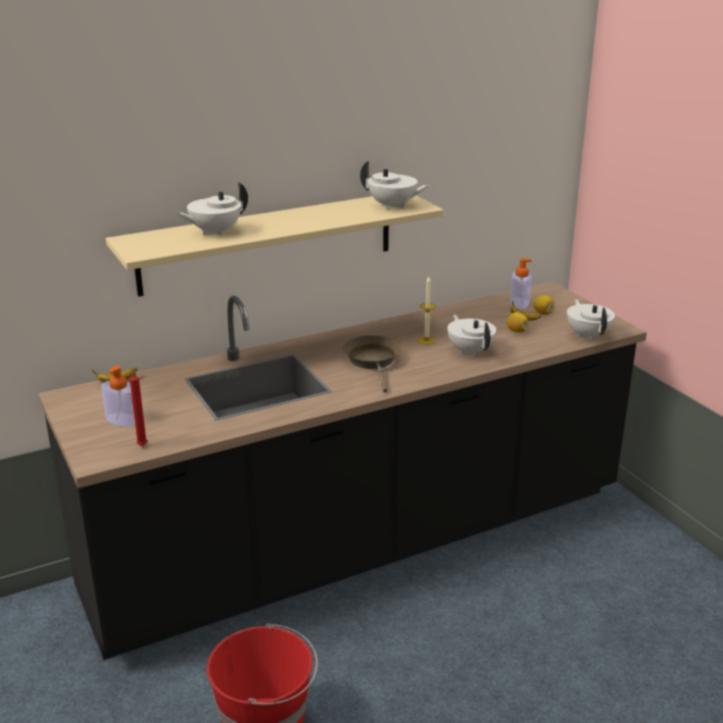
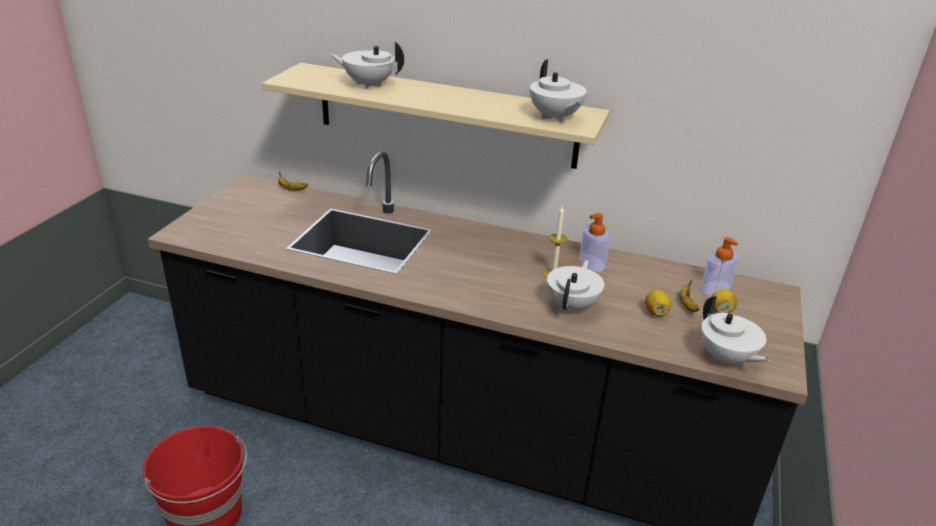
camera: 45 degrees right, 5 degrees up
(123, 420) = (242, 216): soap dispenser -> soap dispenser (591, 263)
(142, 447) = (214, 240): red candle -> none
(373, 361) = (474, 268): brown frying pan -> none
(588, 335) = (726, 358): white teapot -> white teapot turned 120 degrees clockwise

